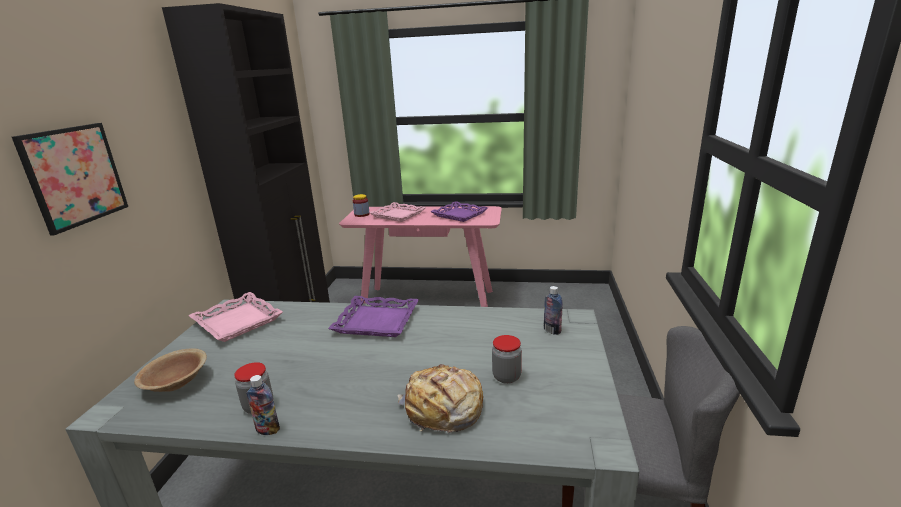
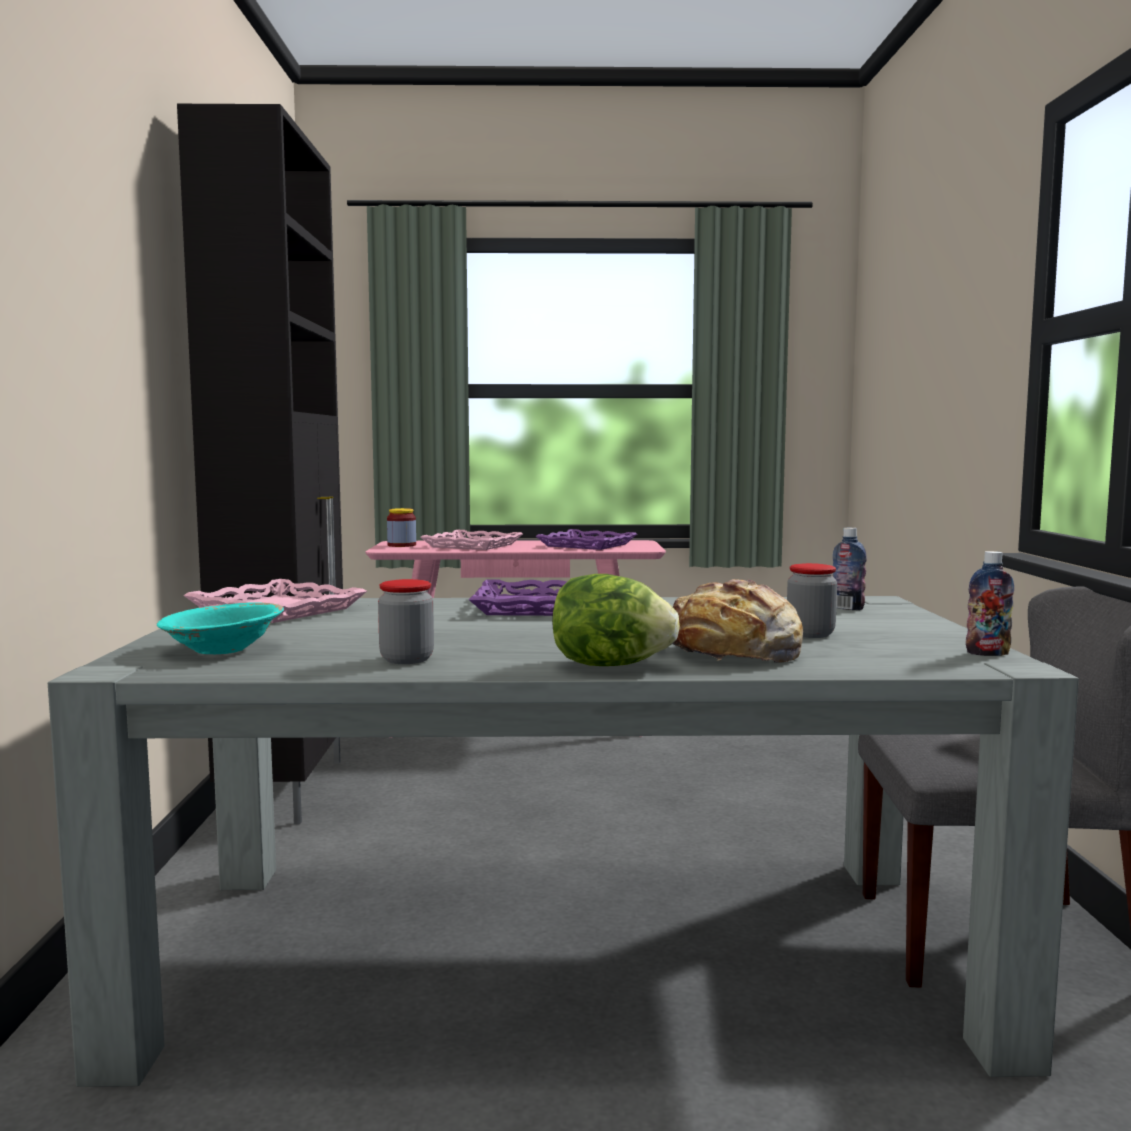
camera: 10 degrees left, 15 degrees down
(75, 176) = (56, 299): picture -> none
(176, 383) = (222, 649): brown bowl -> turquoise bowl
(268, 430) = (447, 672): bottle -> bottle (987, 653)
(362, 426) = (610, 666): none -> lettuce

